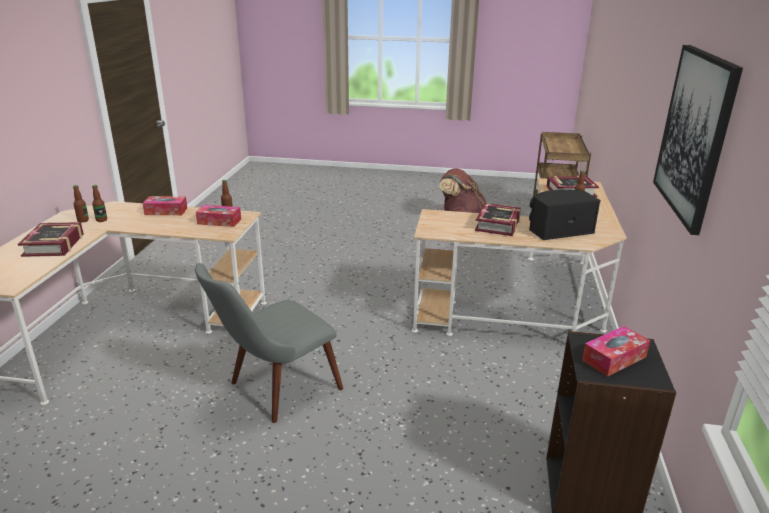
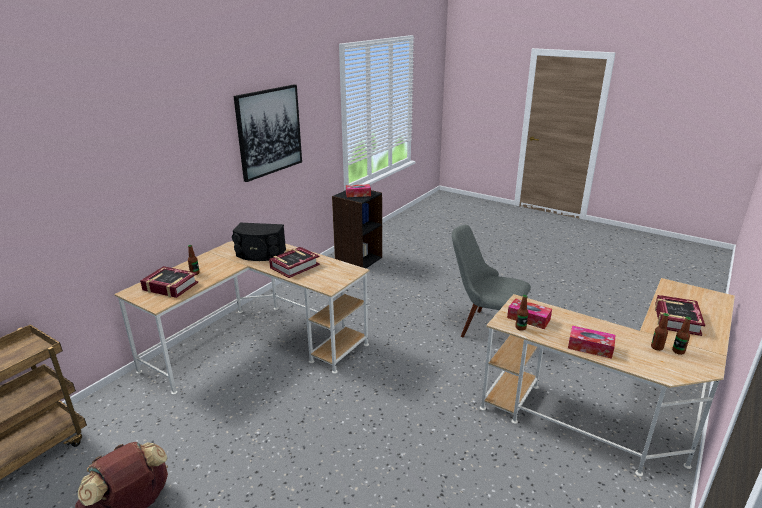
camera: 155 degrees left, 0 degrees up
(274, 391) = (485, 327): grey chair -> grey chair turned 135 degrees counterclockwise

